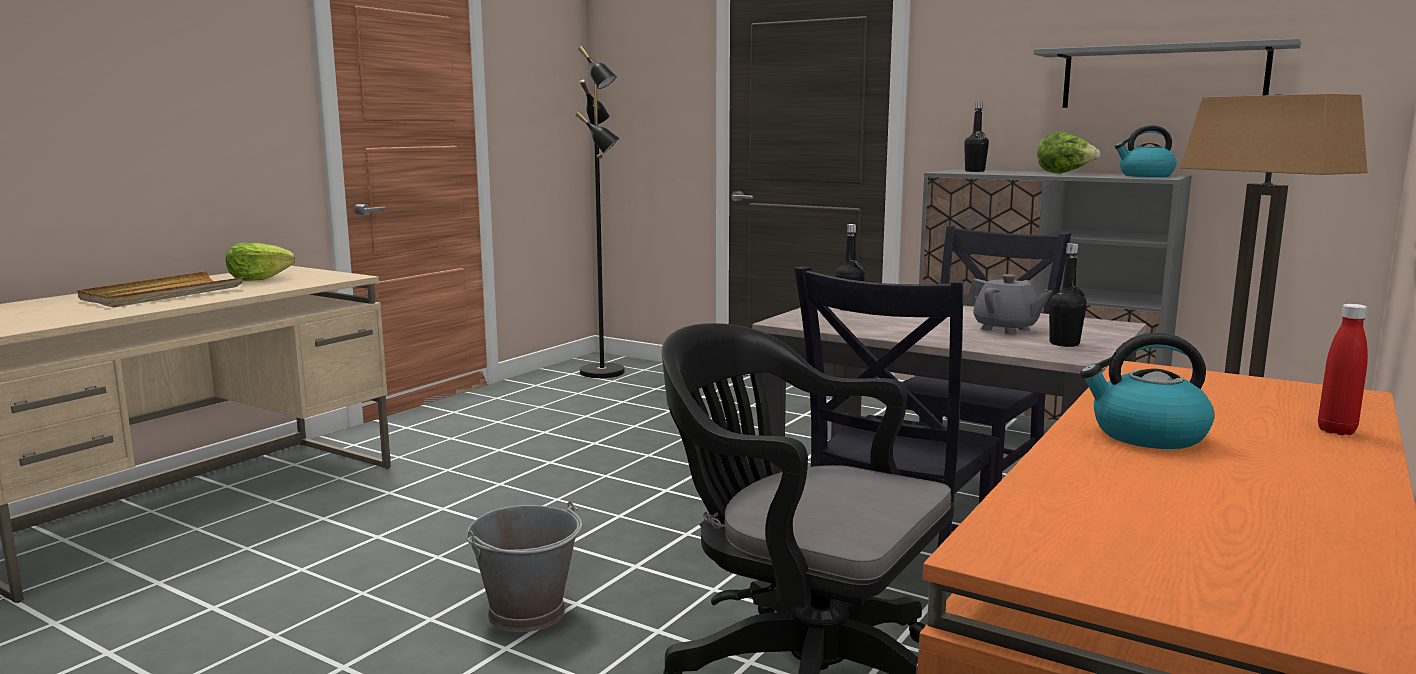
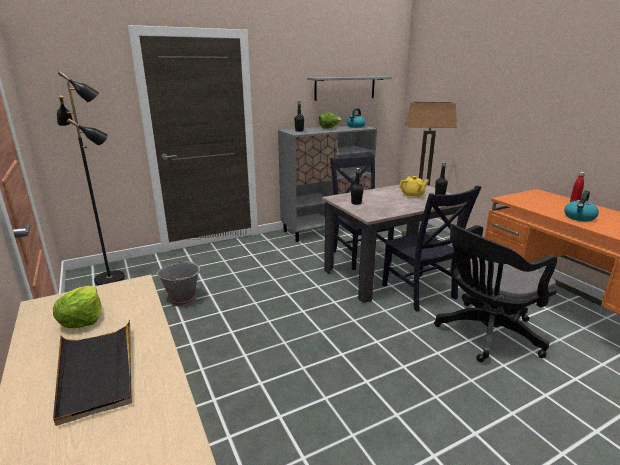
camera: 60 degrees left, 10 degrees up
(162, 295) = (97, 372): beige tray -> black tray
(528, 612) = (405, 382): grey bucket -> grey bucket (183, 299)
(1005, 329) = (412, 195): grey teapot -> yellow teapot

